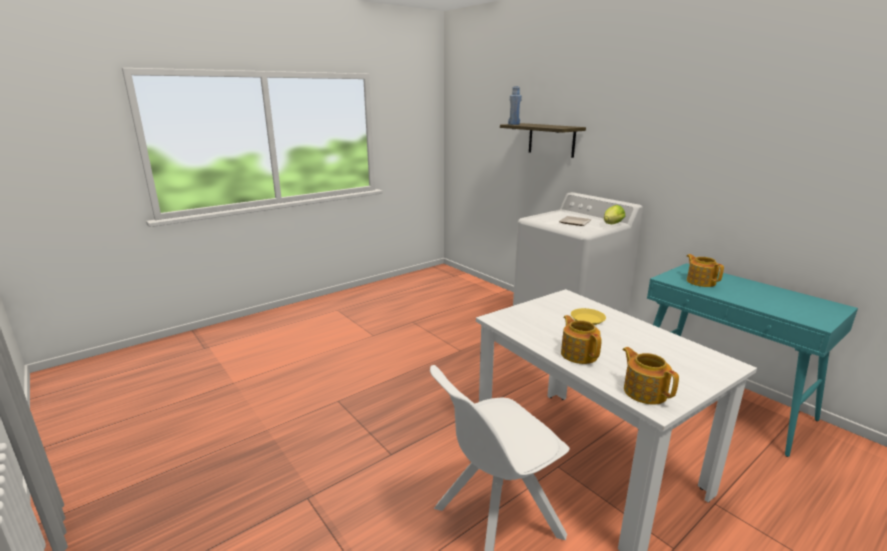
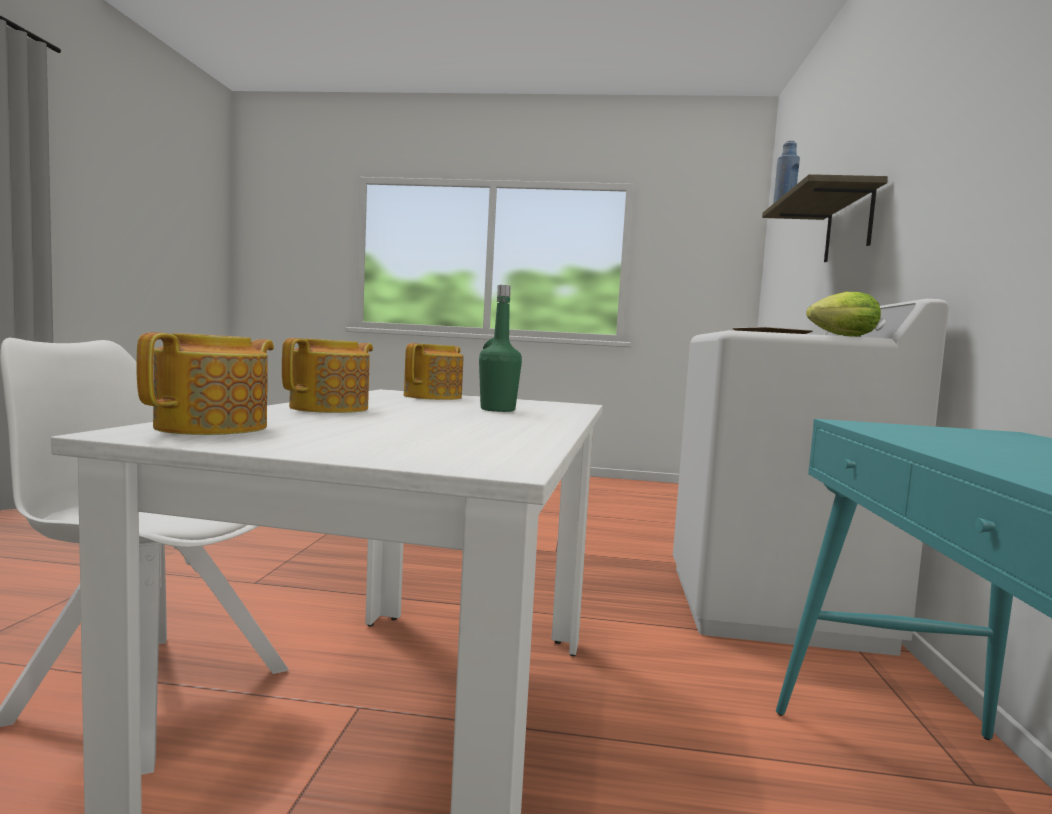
camera: 45 degrees right, 15 degrees down
(588, 319) = (497, 410): yellow plate -> green bottle
(700, 281) = (948, 436): teapot -> teapot (434, 397)

